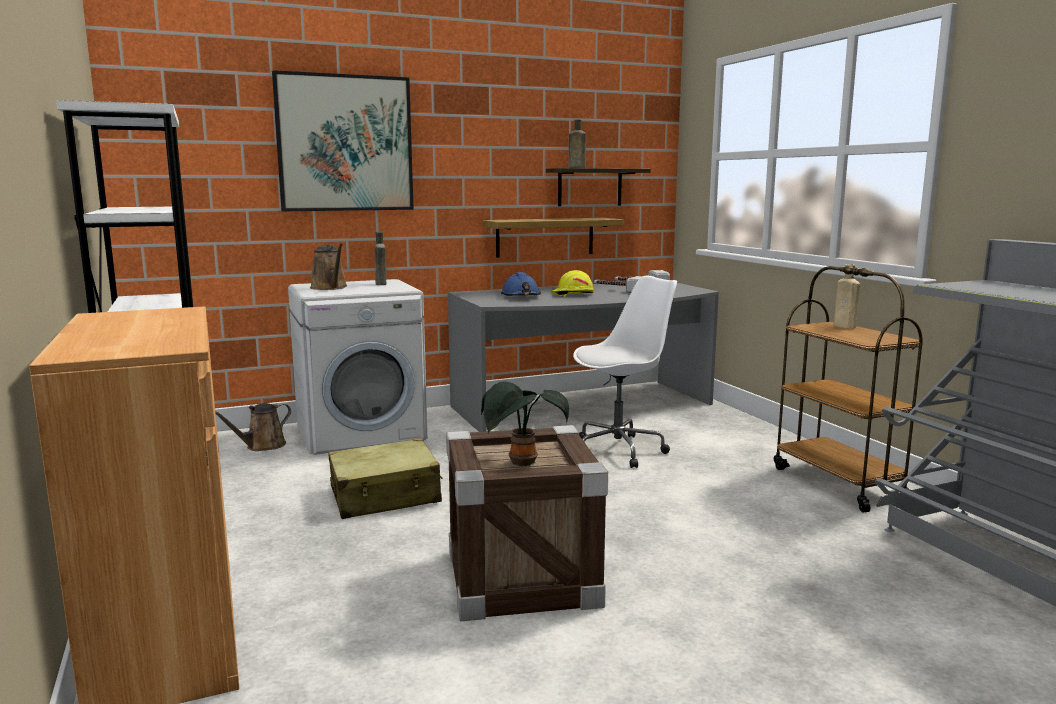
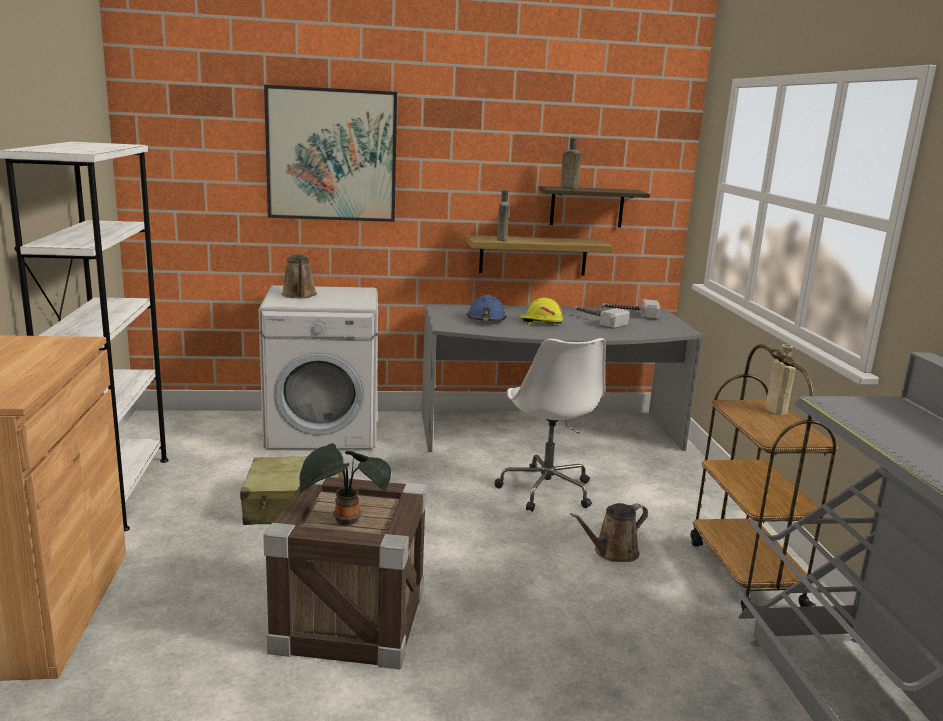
camera: 15 degrees right, 5 degrees up
(262, 446) = (229, 433): brown watering can -> brown watering can (612, 552)
(381, 284) = (350, 294): brown bottle -> brown bottle (501, 239)
(620, 450) = (547, 492): white office chair -> white office chair turned 90 degrees clockwise

